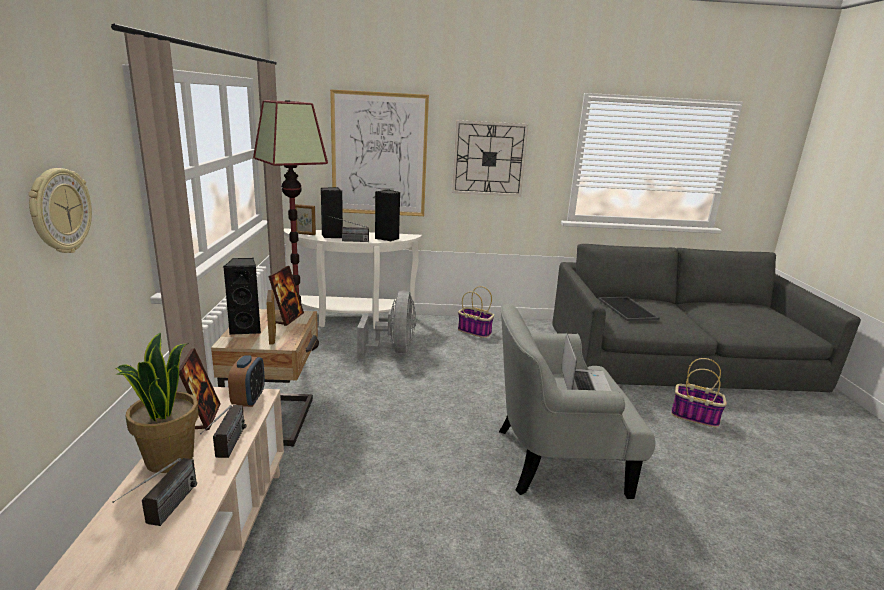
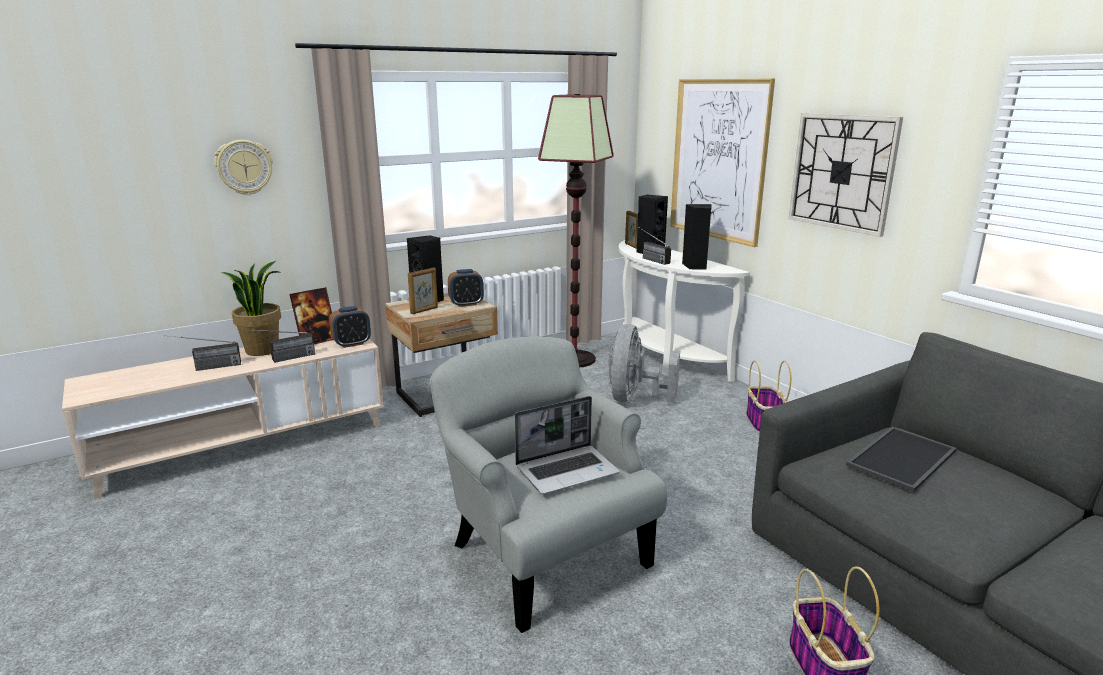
camera: 60 degrees right, 0 degrees up
(287, 318) = (466, 304): picture frame -> alarm clock
(393, 350) = (634, 398): grey fan -> grey fan turned 135 degrees clockwise

